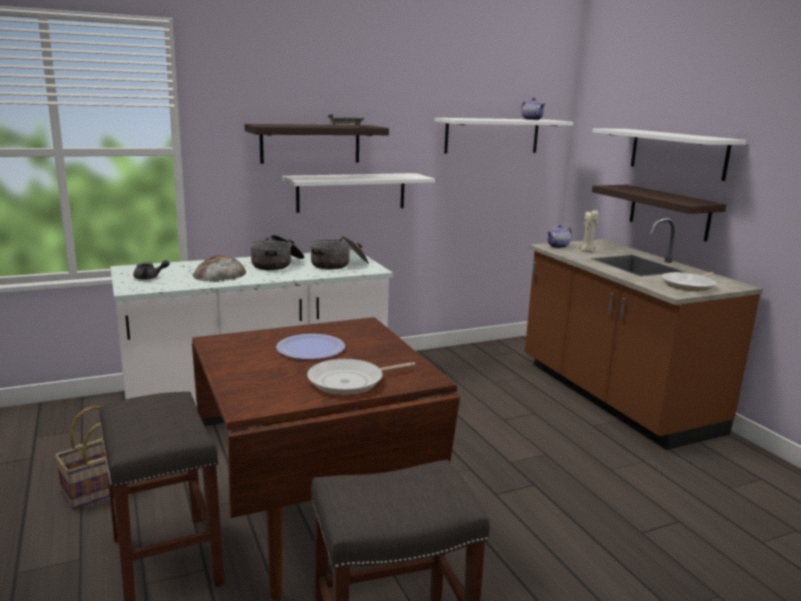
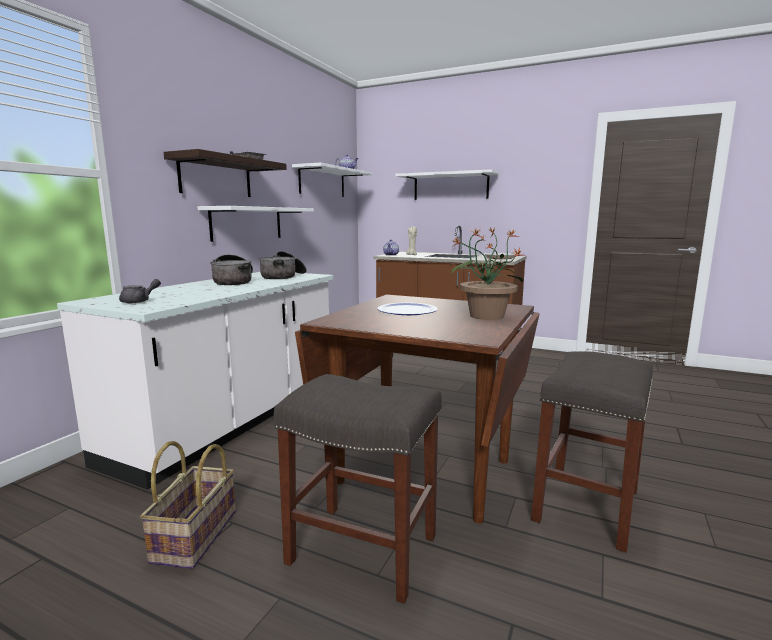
camera: 40 degrees left, 5 degrees down
(219, 273) = (203, 291): bread -> none
(350, 381) = (486, 316): frying pan -> potted plant
(669, 212) = (450, 224): shelf -> none

